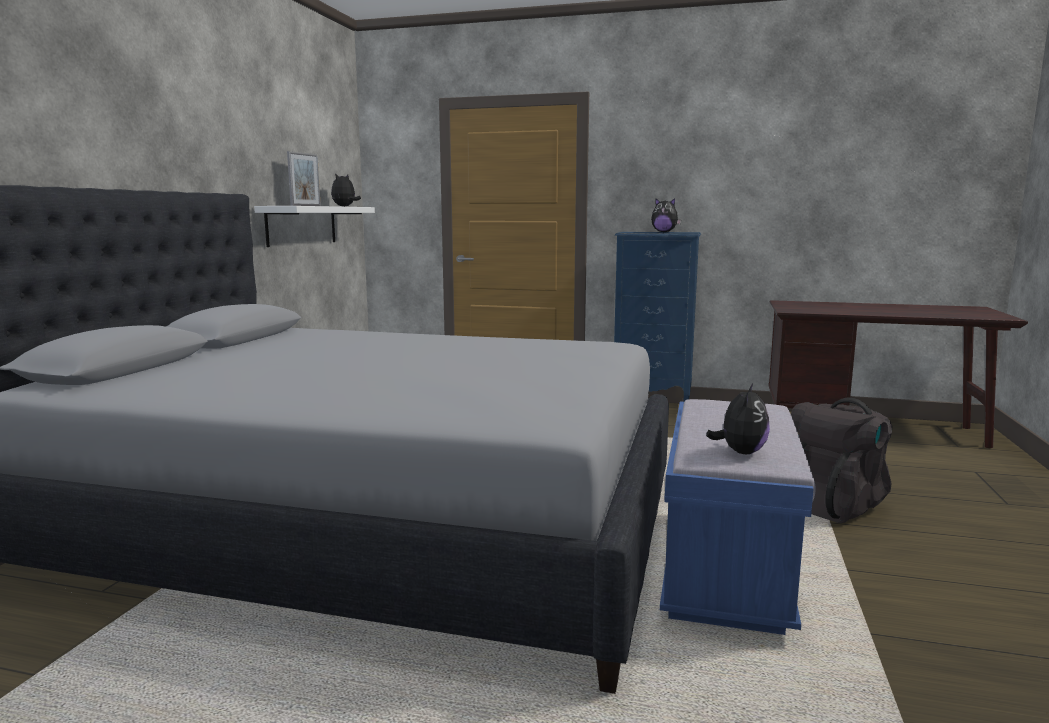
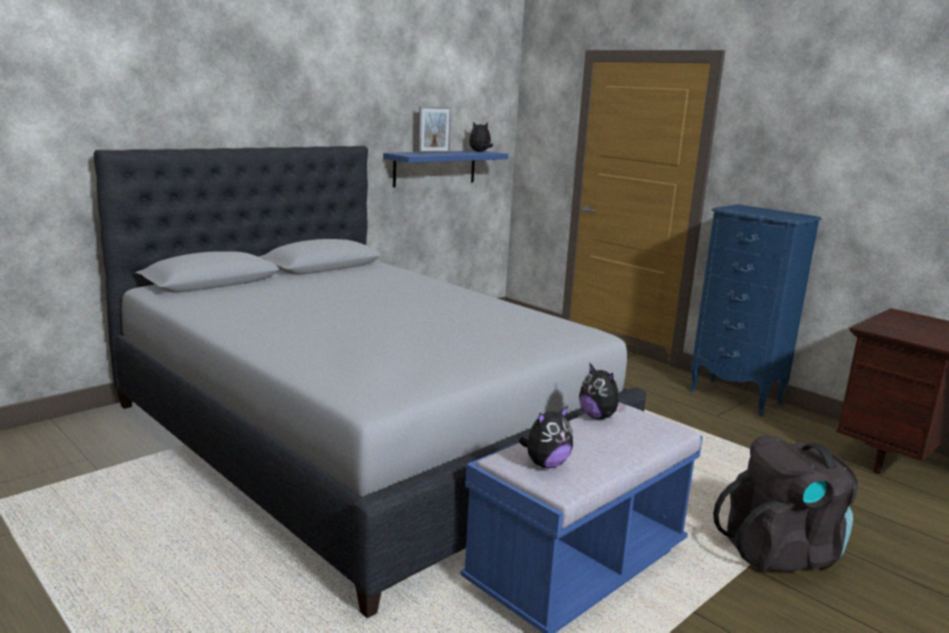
camera: 30 degrees right, 5 degrees up
(302, 225) = (435, 168): white shelf -> blue shelf
(664, 232) = (771, 212): plush toy -> plush toy (598, 417)

